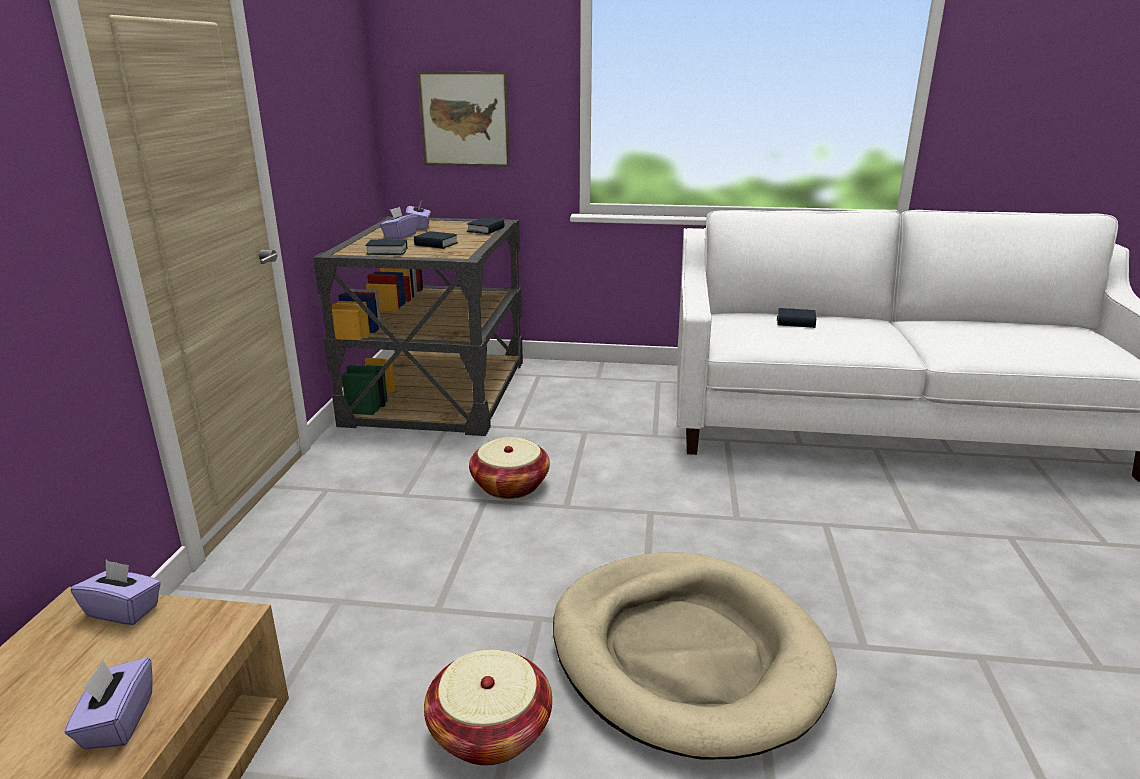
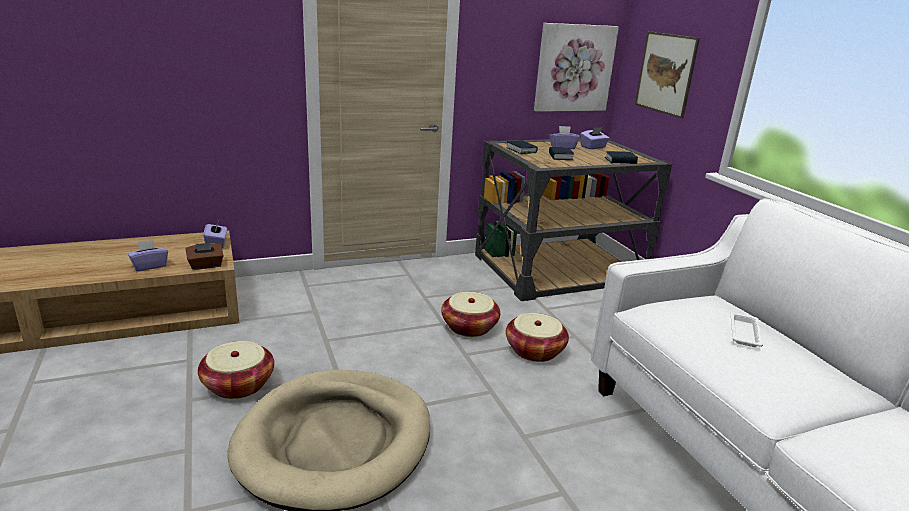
camera: 60 degrees right, 0 degrees up
(214, 637) = (206, 265): none -> brown tissue box
(350, 131) = (574, 68): none -> picture
(593, 462) = (534, 351): none -> basket
(795, 322) = (744, 333): book -> white tray

